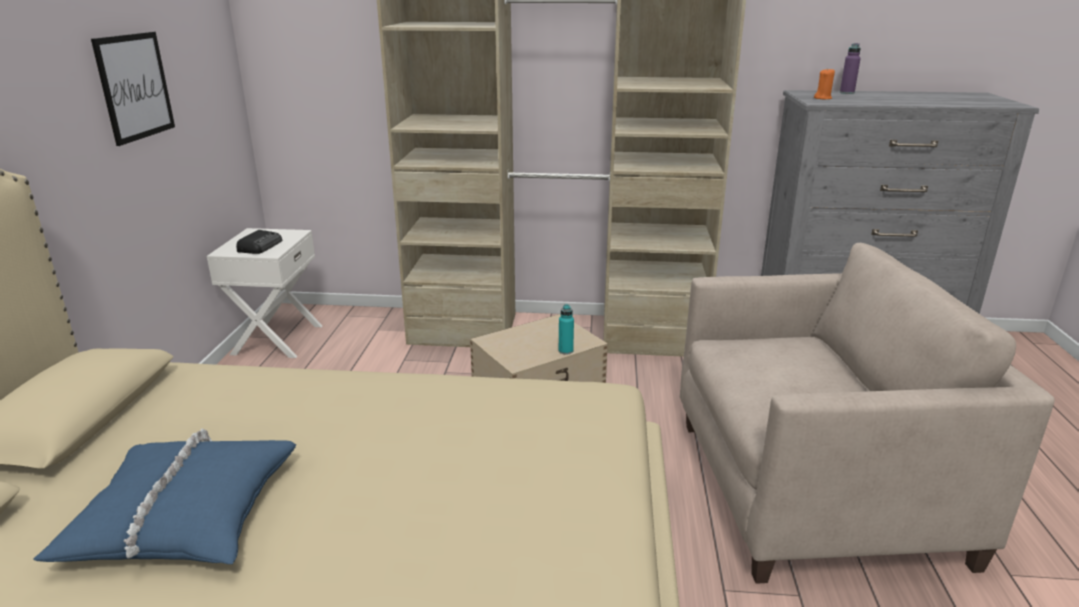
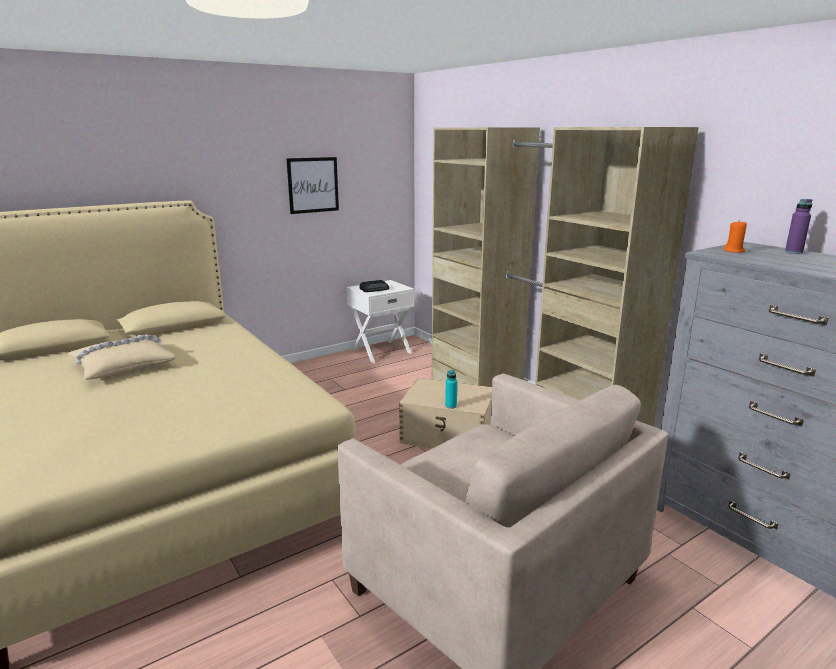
camera: 50 degrees right, 5 degrees down
(183, 516) = (123, 366): blue pillow -> beige pillow

